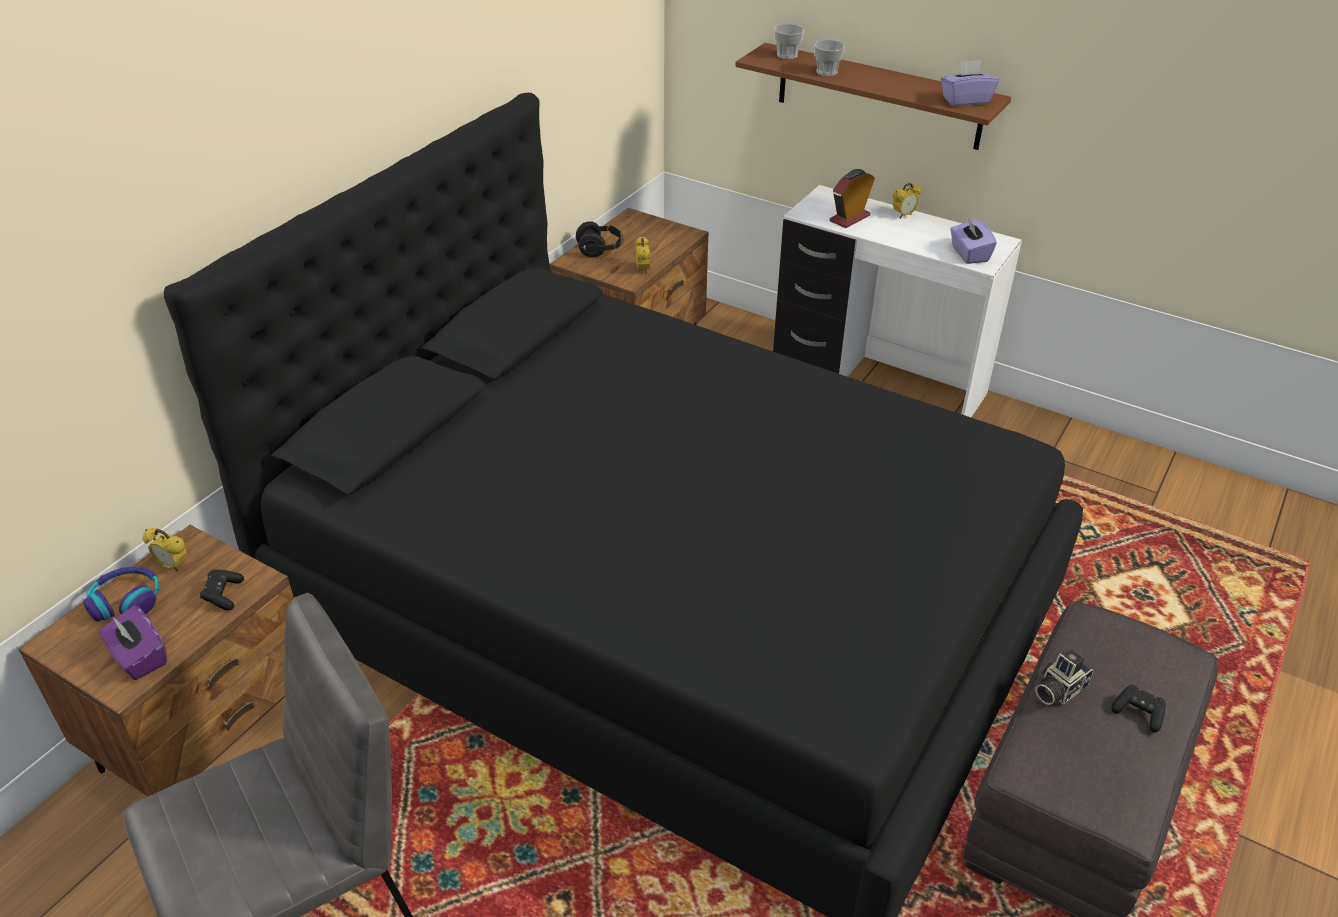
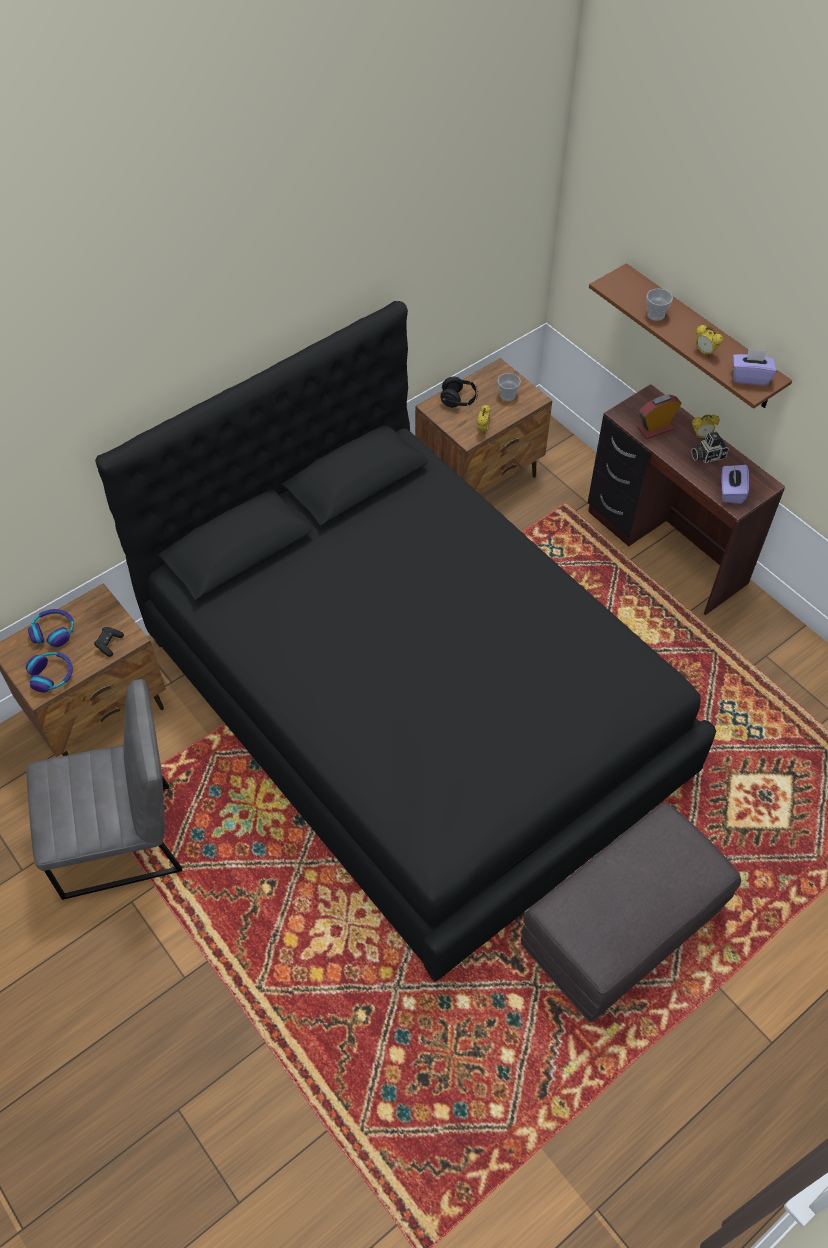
camera: 20 degrees right, 15 degrees up
(139, 658) = (52, 675): purple tissue box -> headphones
(173, 566) = (85, 613): alarm clock -> alarm clock (704, 352)
(787, 55) = (635, 285): cup -> cup (507, 396)
(877, 381) = (664, 548): white desk -> brown desk
(1057, 689) = (610, 864): camera -> camera (707, 455)
(1138, 713) = (653, 897): black game controller -> none

